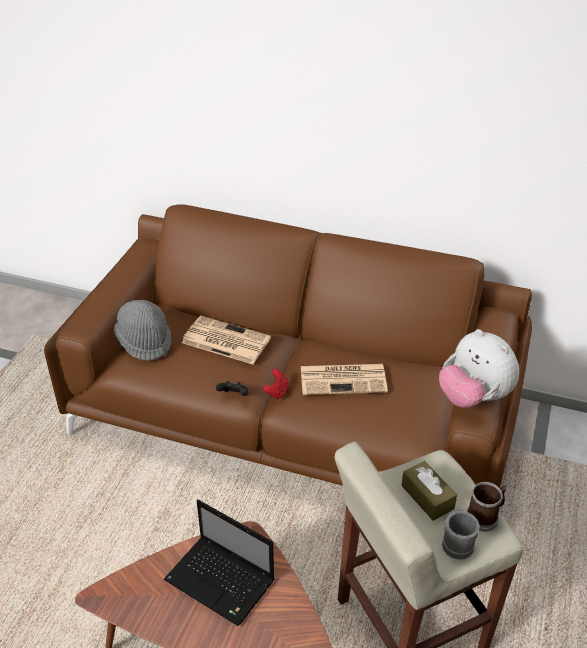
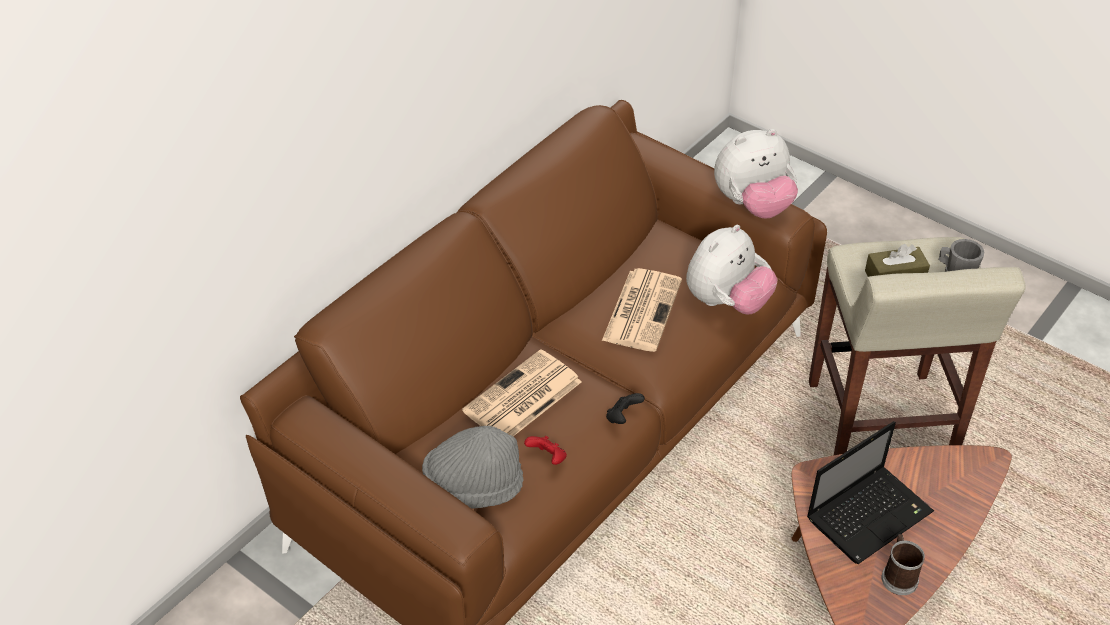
camera: 70 degrees left, 5 degrees up
(277, 392) = (634, 375): red game controller -> red game controller (547, 458)
(384, 427) = (726, 302): none -> plush toy
(485, 516) = (928, 247): mug -> mug (898, 576)

